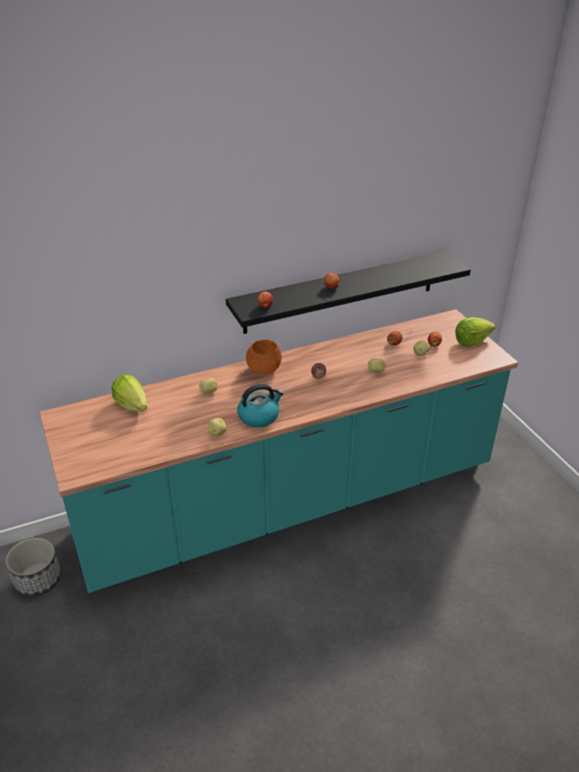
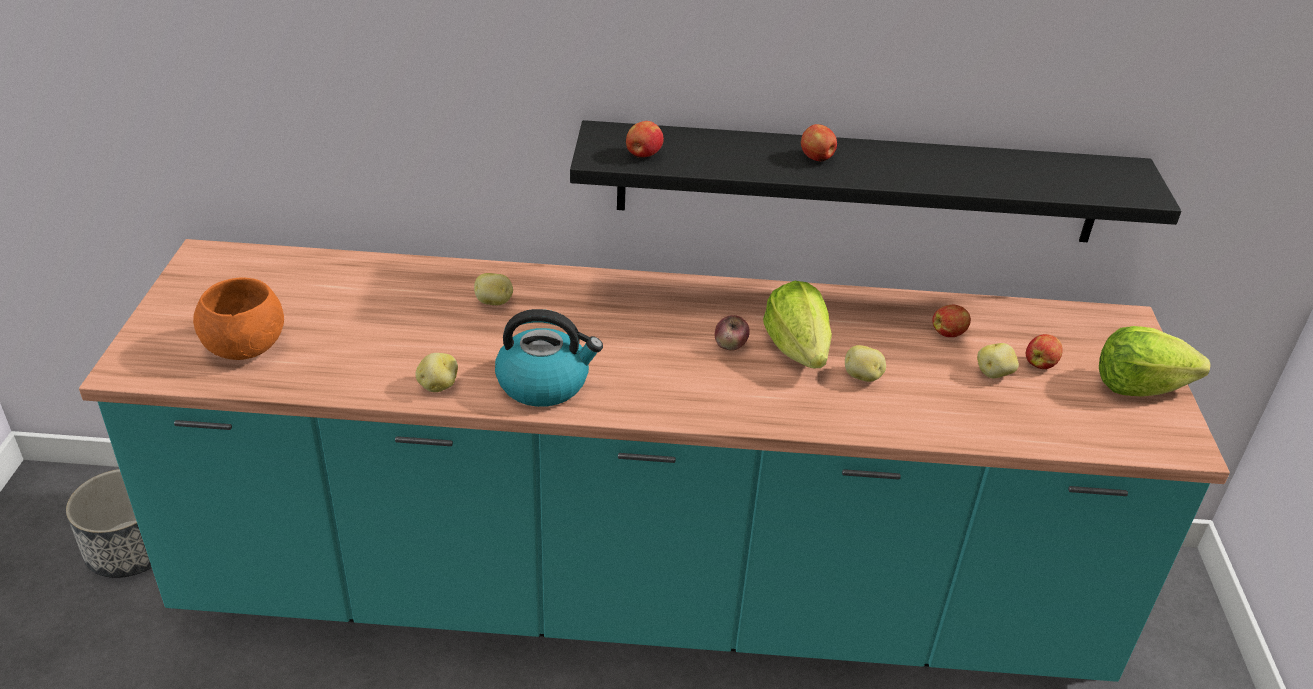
camera: 25 degrees right, 0 degrees up
(132, 405) = (339, 280): lettuce -> lettuce (797, 350)
(264, 369) = (632, 296): orange bowl -> orange bowl (245, 348)

